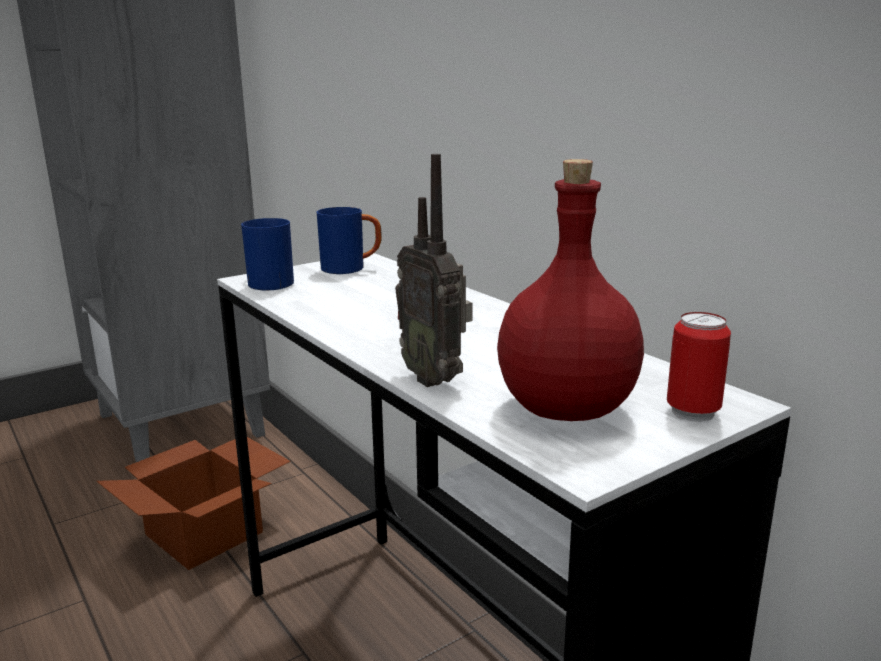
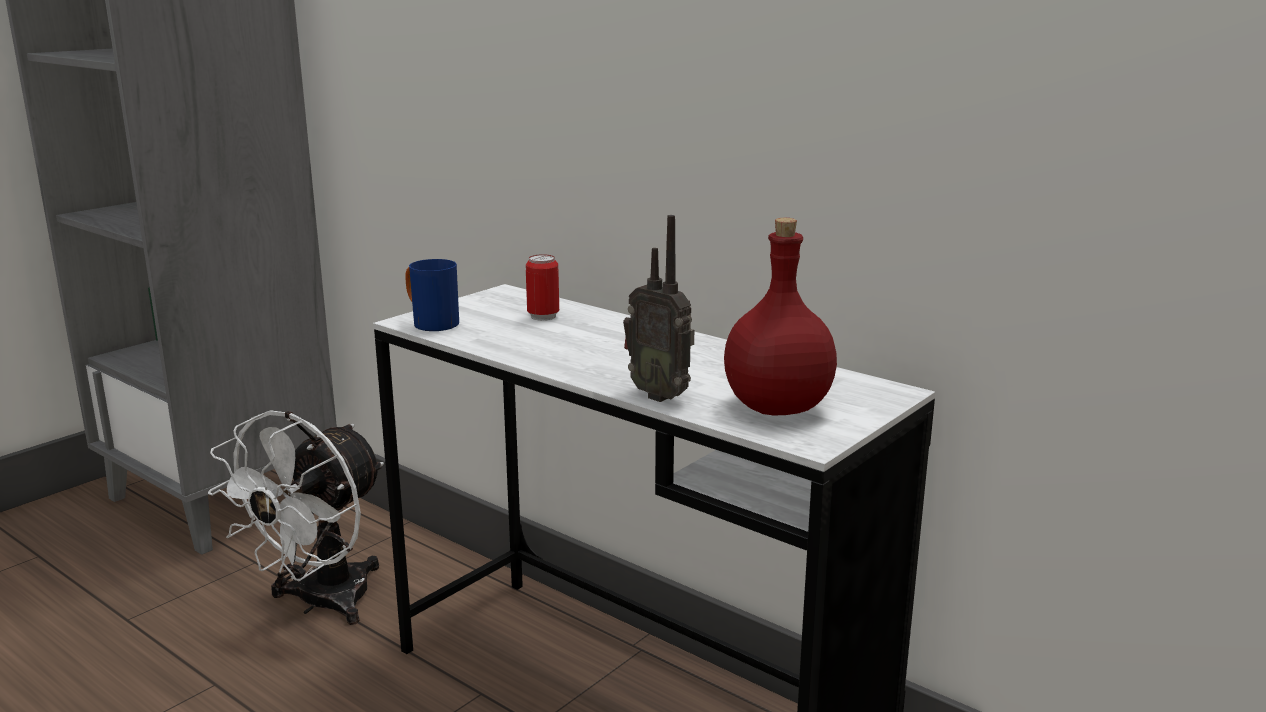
camera: 15 degrees left, 0 degrees up
(208, 533) = (320, 604): cardboard box -> white fan
(351, 269) = (501, 303): blue mug -> none
(692, 412) = (869, 401): can -> can (543, 316)

